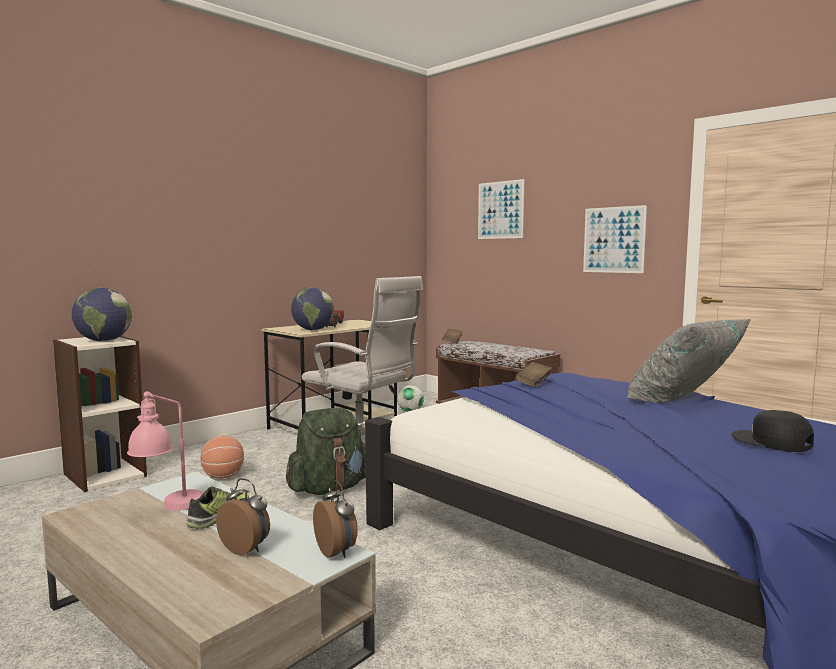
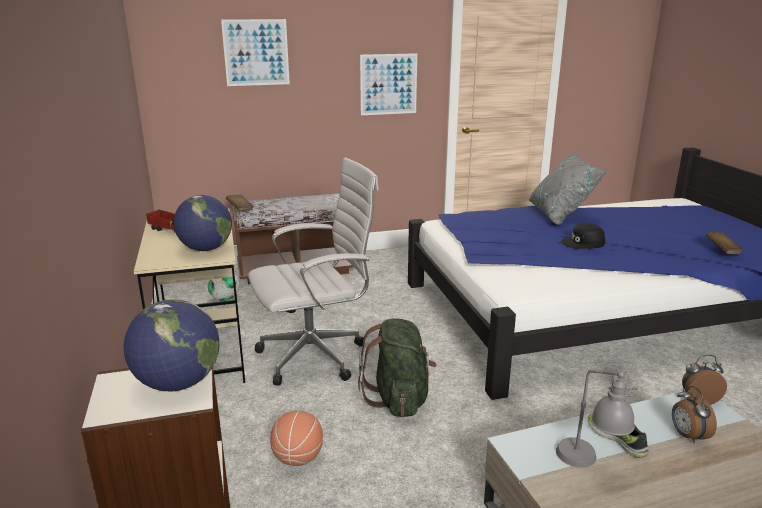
camera: 60 degrees left, 15 degrees up
(170, 508) = (590, 464): pink table lamp -> grey table lamp
(246, 549) = (687, 435): alarm clock -> alarm clock turned 75 degrees counterclockwise
(533, 383) = (477, 233): brown book -> brown book (722, 250)
(771, 441) = (664, 229): black cap -> black cap (583, 243)

